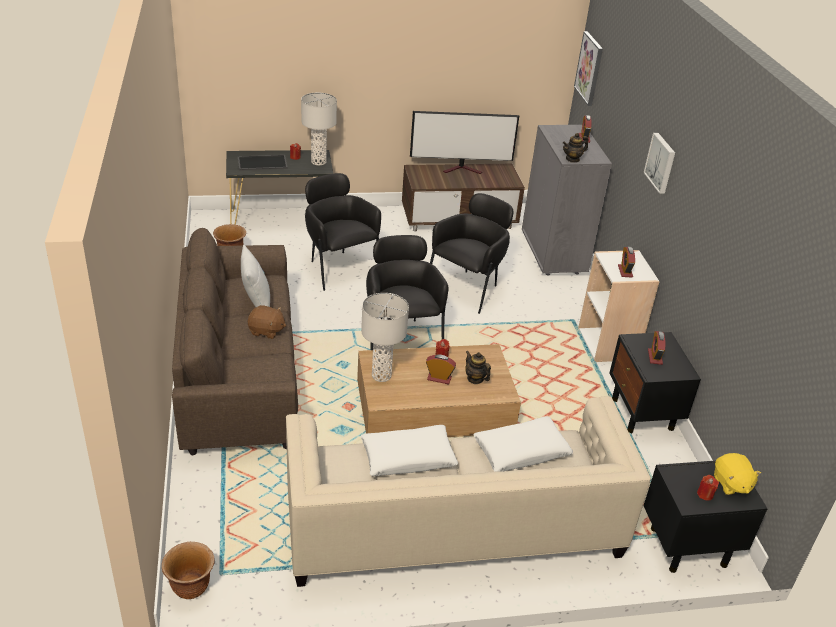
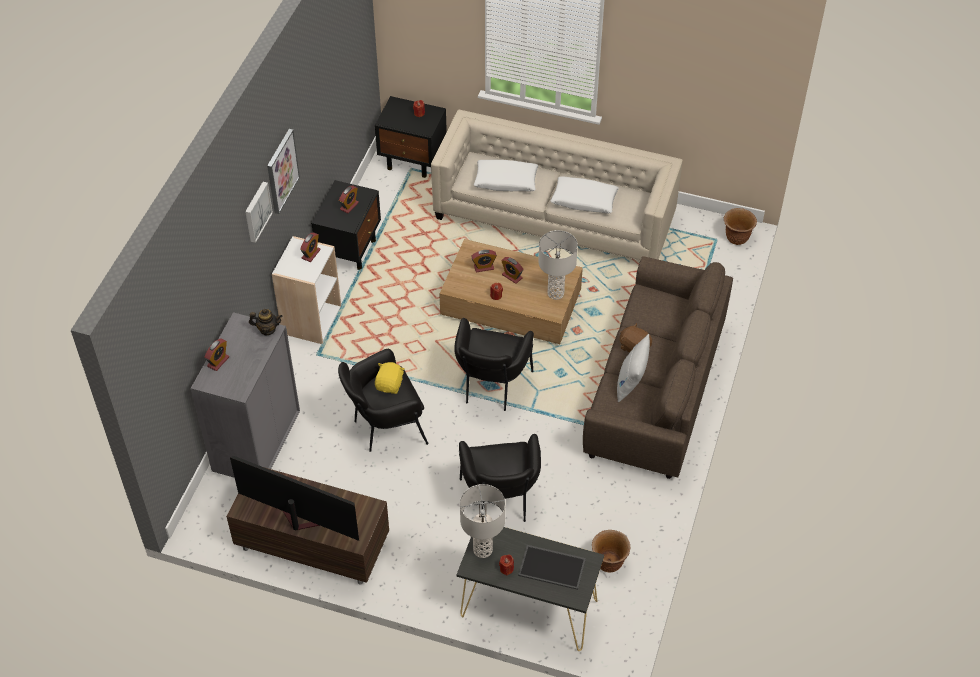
camera: 150 degrees left, 15 degrees up
(475, 379) = (484, 267): teapot -> alarm clock
(589, 68) = (154, 382): picture -> picture (281, 171)
(731, 484) = (396, 113): yellow plush toy -> yellow plush toy (390, 385)

